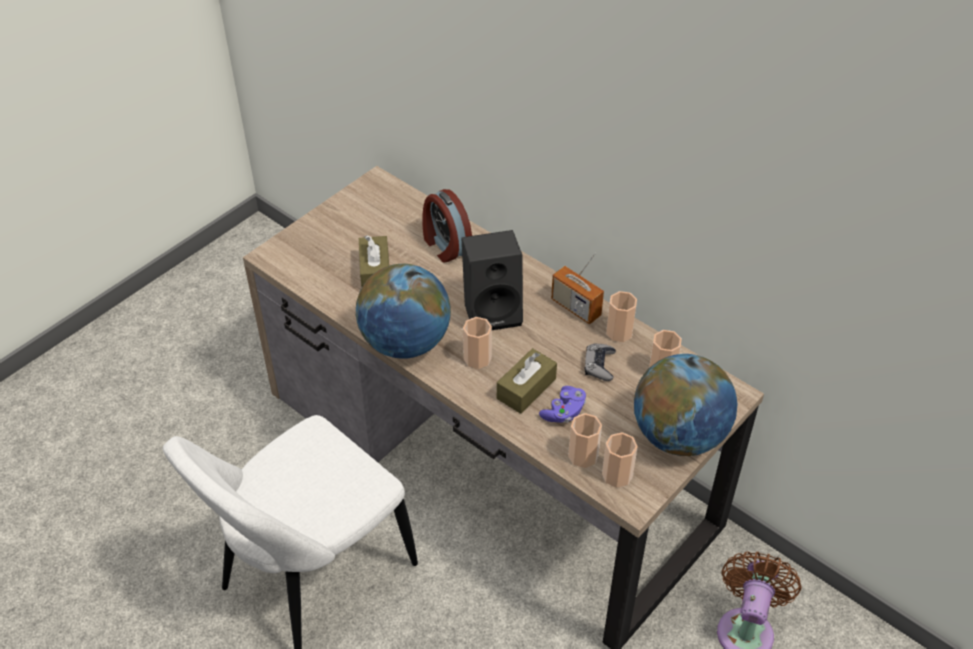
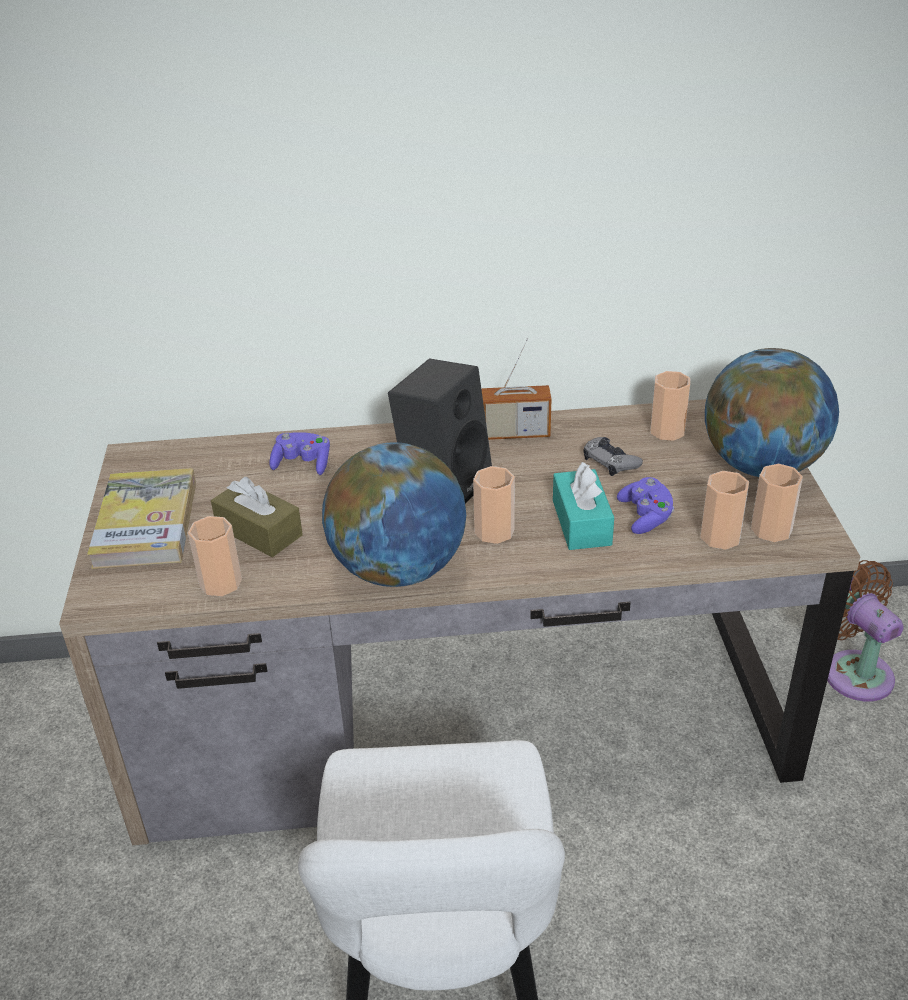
camera: 45 degrees left, 10 degrees down
(336, 228) = (146, 523): none -> book
(445, 245) = (302, 464): alarm clock -> purple game controller
(526, 388) = (581, 523): brown tissue box -> turquoise tissue box
(619, 332) = (584, 427): cup -> cup (220, 583)

